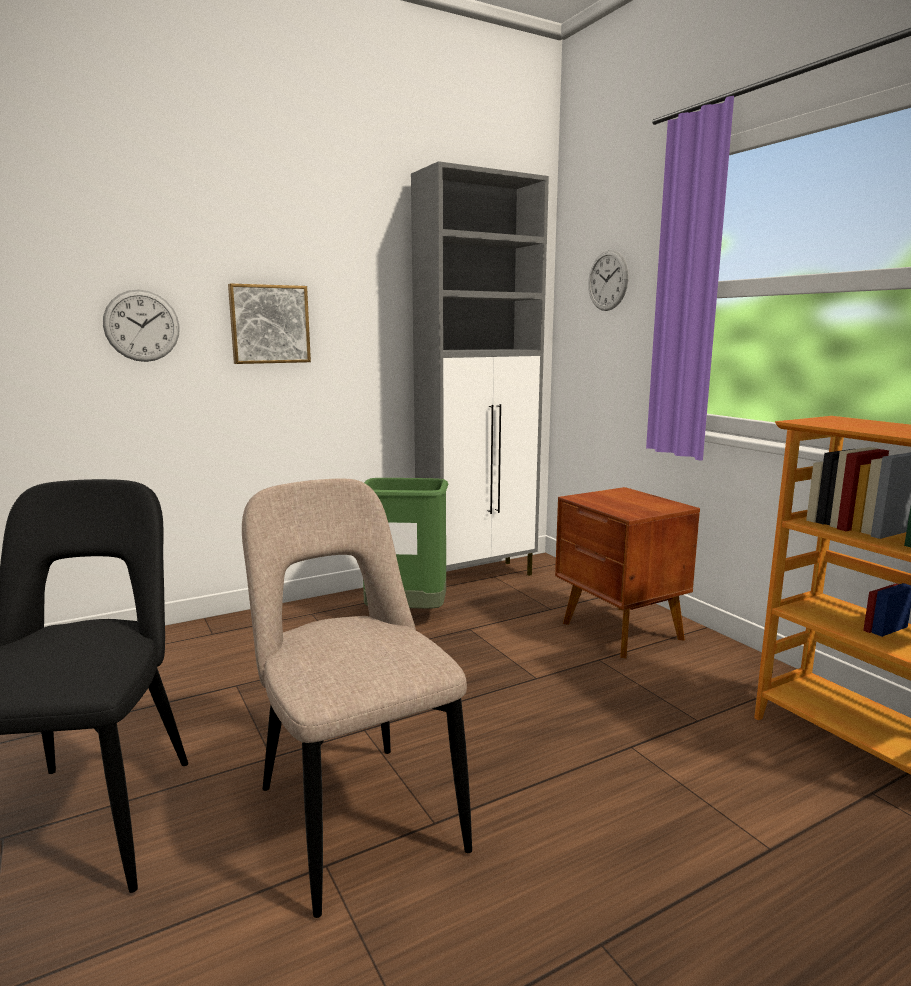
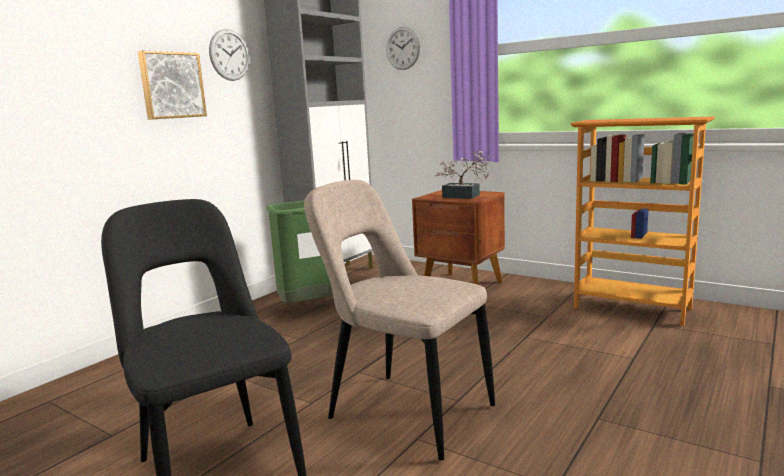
camera: 25 degrees left, 0 degrees up
(142, 326) = (71, 88): wall clock -> wall clock (229, 55)
(630, 506) = (465, 196): none -> potted plant

